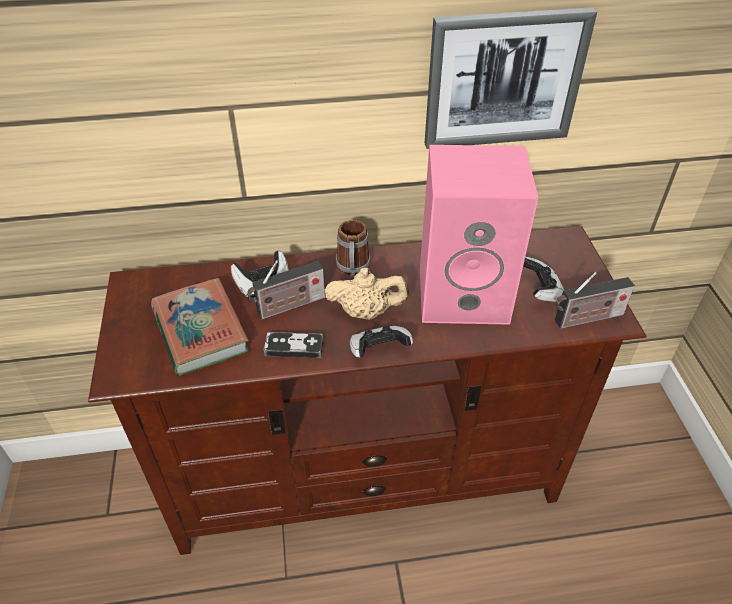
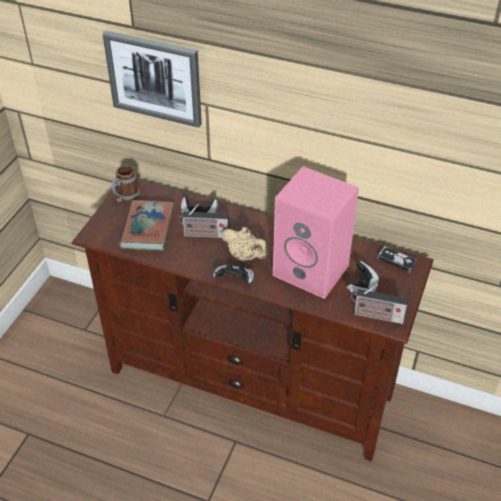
camera: 30 degrees right, 0 degrees up
(294, 347) = (190, 259): game controller -> game controller (396, 261)
(353, 269) = (257, 228): mug -> mug (125, 197)
(503, 79) = (374, 139): picture -> picture (154, 78)

